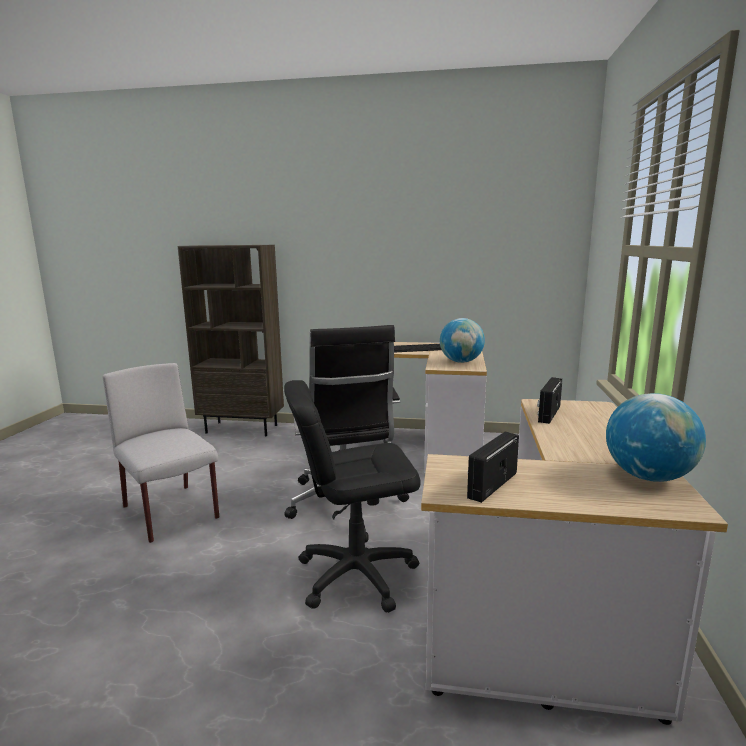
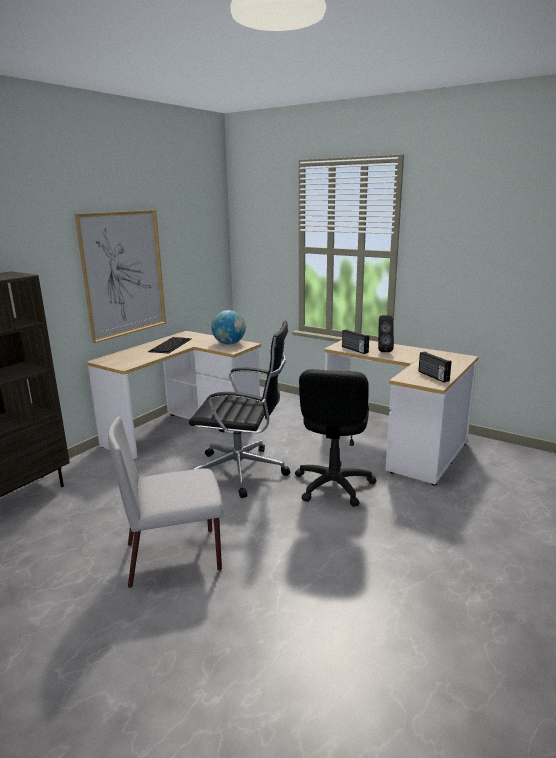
camera: 65 degrees left, 5 degrees up
(397, 262) = (124, 274): none -> picture
(582, 432) = (383, 350): none -> black speaker
(648, 476) = (438, 354): globe -> none

